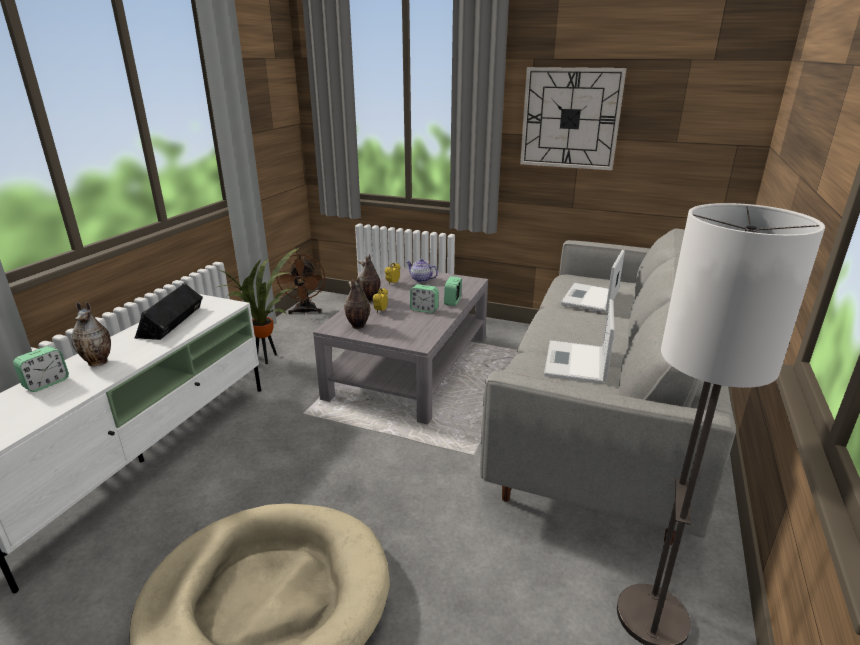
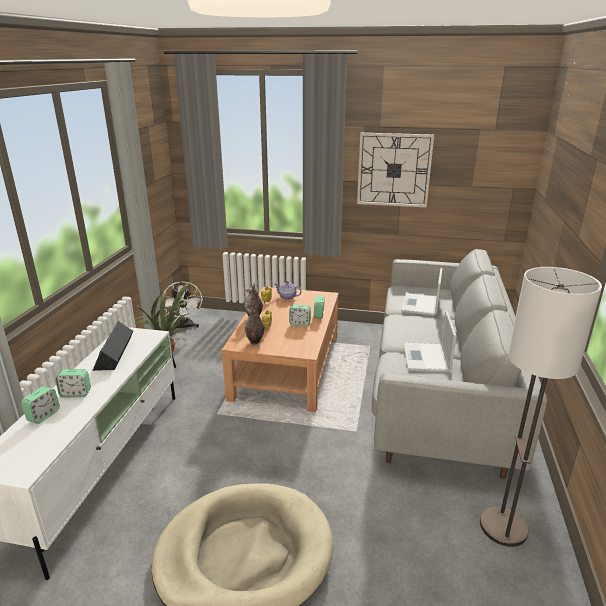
camera: 10 degrees left, 0 degrees up
(99, 362) = (75, 393): vase -> alarm clock
(305, 312) = (185, 327): brown fan -> white fan
(410, 366) = (287, 366): grey coffee table -> brown coffee table

